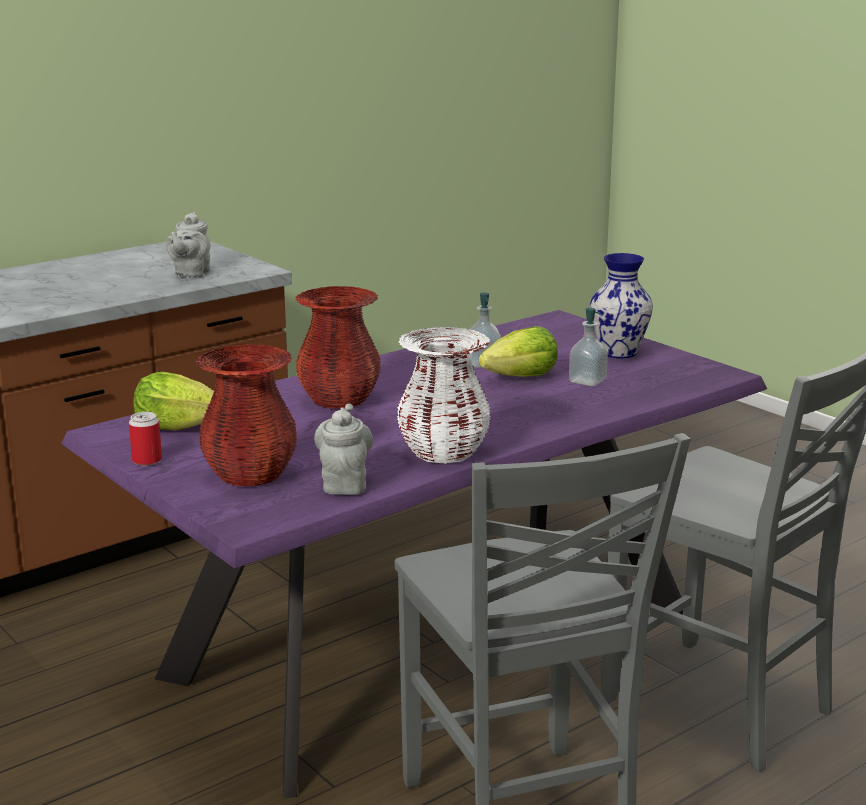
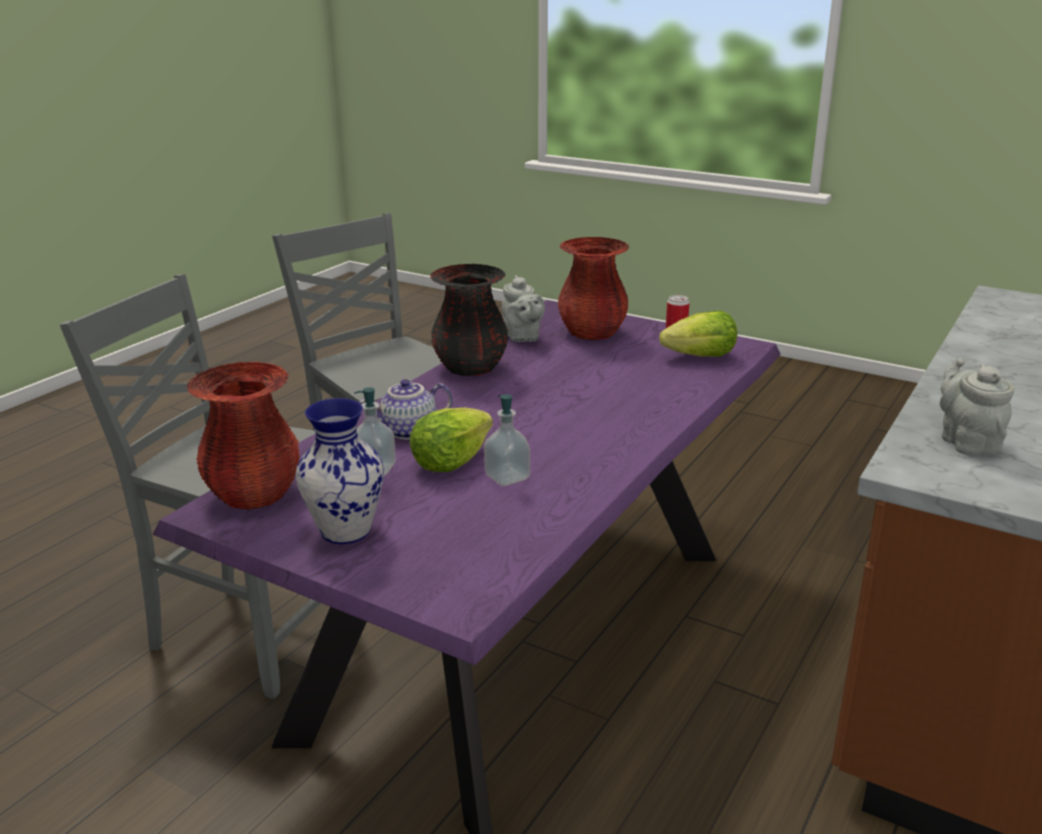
camera: 160 degrees right, 5 degrees up
(339, 400) = (607, 402): red vase -> red vase (254, 495)
(443, 453) = (471, 368): white vase -> black vase
(547, 402) = (408, 432): none -> teapot

